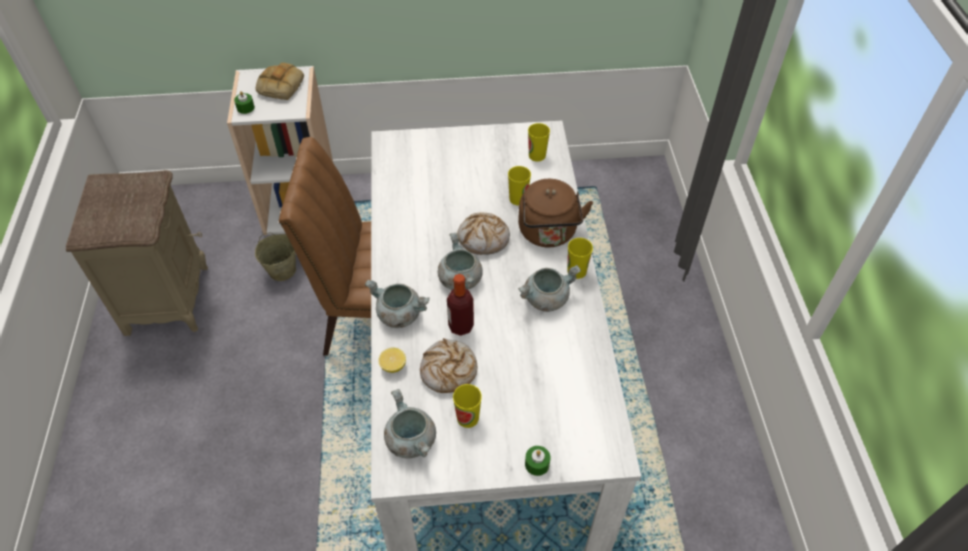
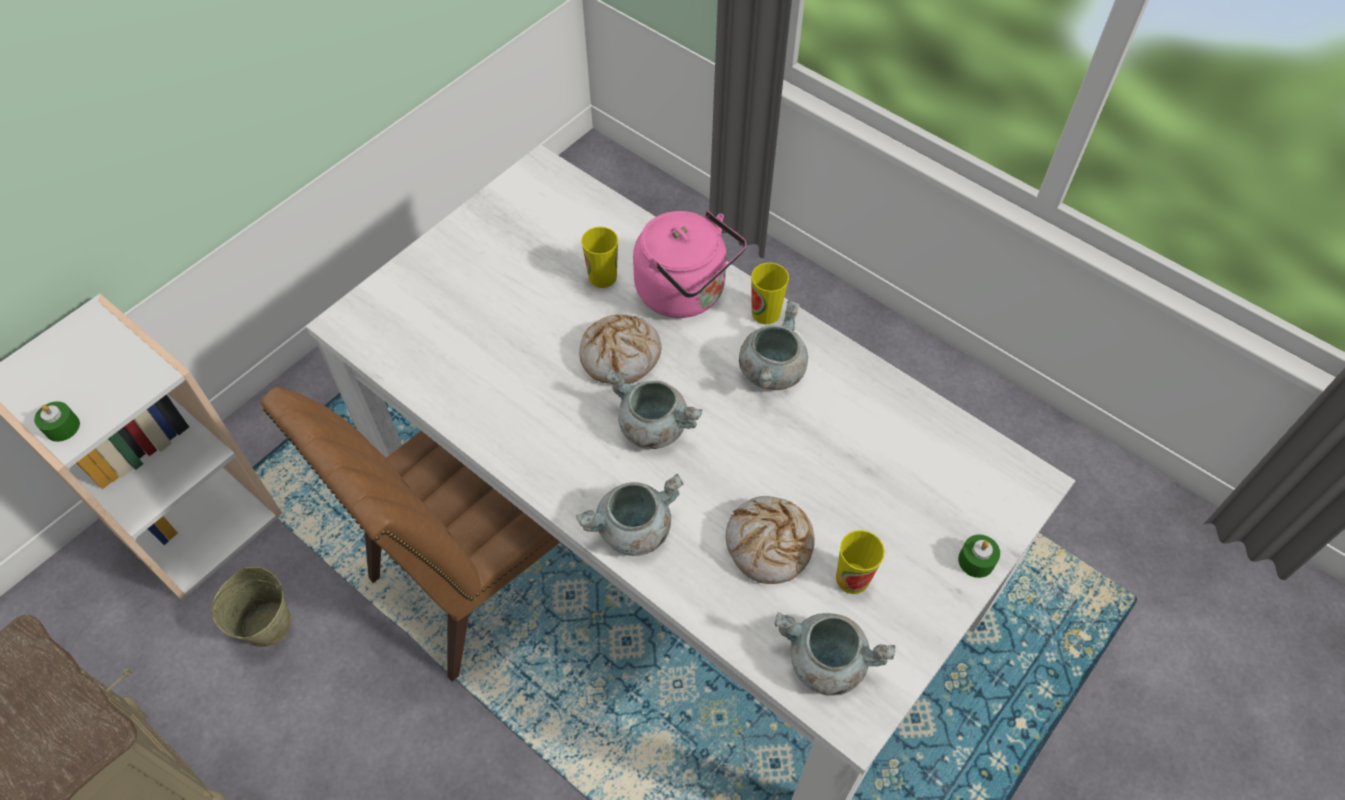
camera: 45 degrees left, 5 degrees up
(280, 85) = (80, 356): bread -> none
(393, 366) = (701, 596): lemon -> none
(461, 326) = (720, 481): bottle -> none
(537, 155) = (562, 207): cup -> none
(548, 233) = (686, 293): brown kettle -> pink kettle

